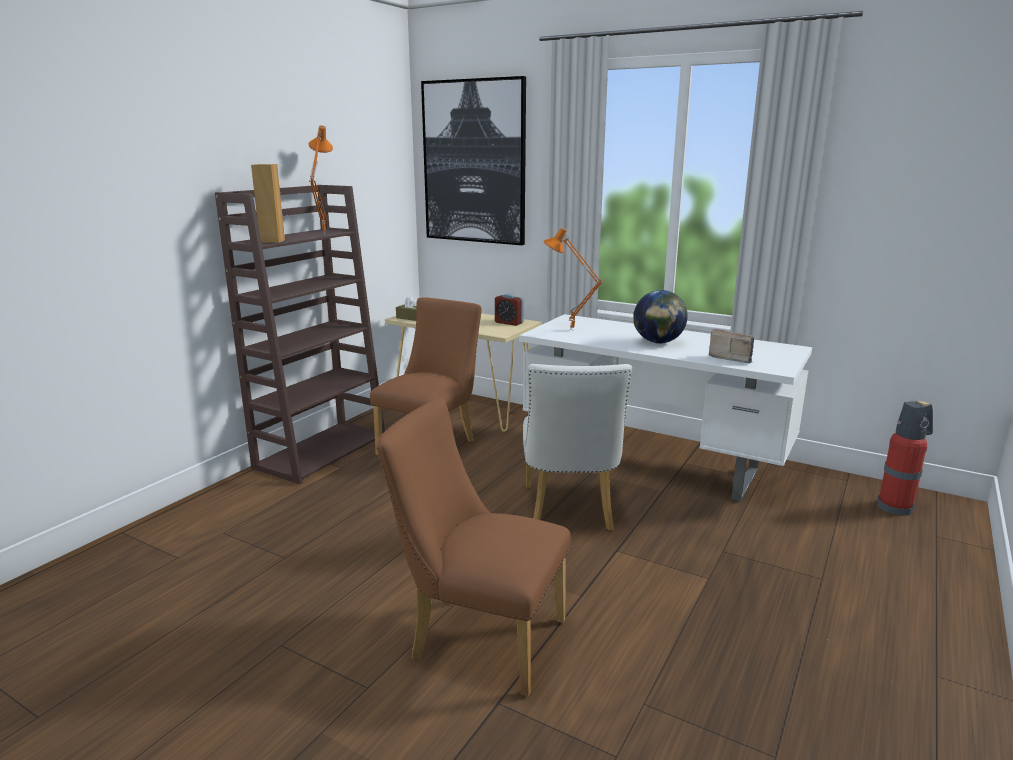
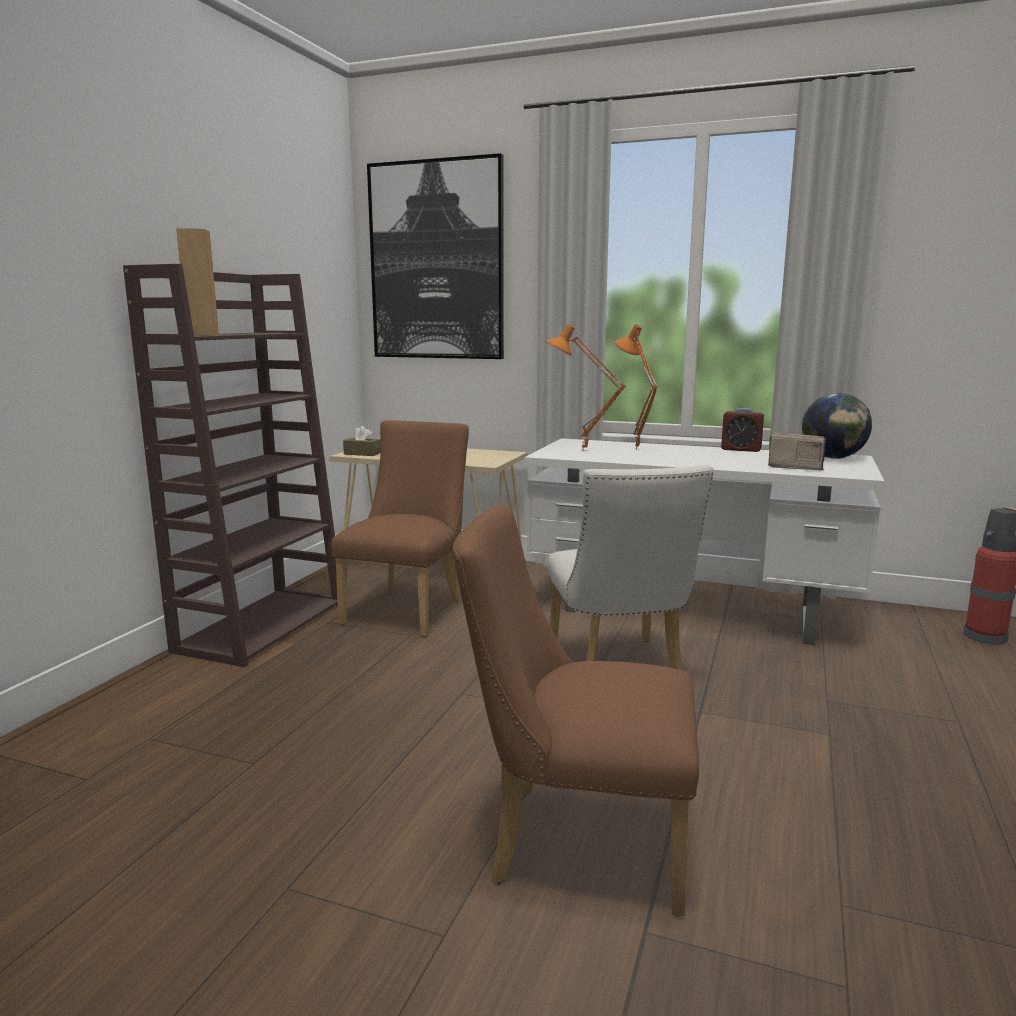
camera: 10 degrees left, 5 degrees down
(322, 233) = (263, 333): orange table lamp -> orange table lamp (634, 449)
(509, 323) = (489, 454): alarm clock -> alarm clock (741, 449)
(658, 342) = (697, 457): globe -> globe (833, 458)

